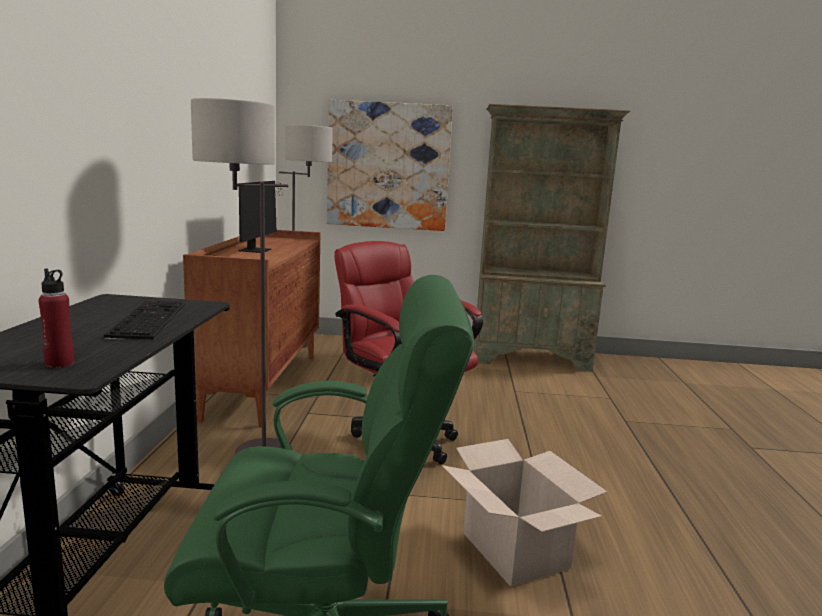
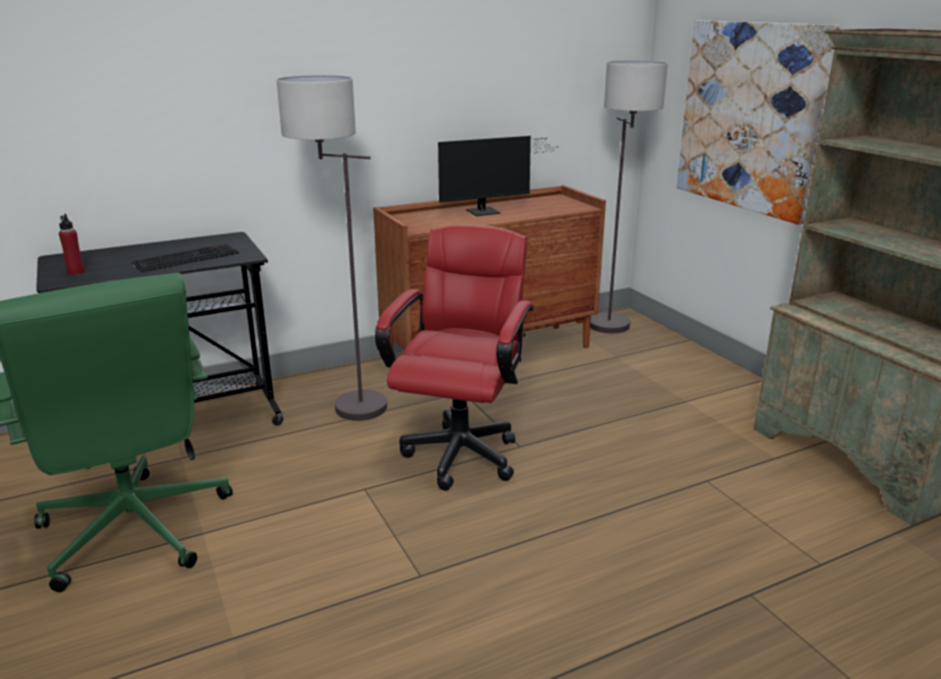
camera: 60 degrees right, 10 degrees up
(513, 550) = (319, 576): cardboard box -> none

